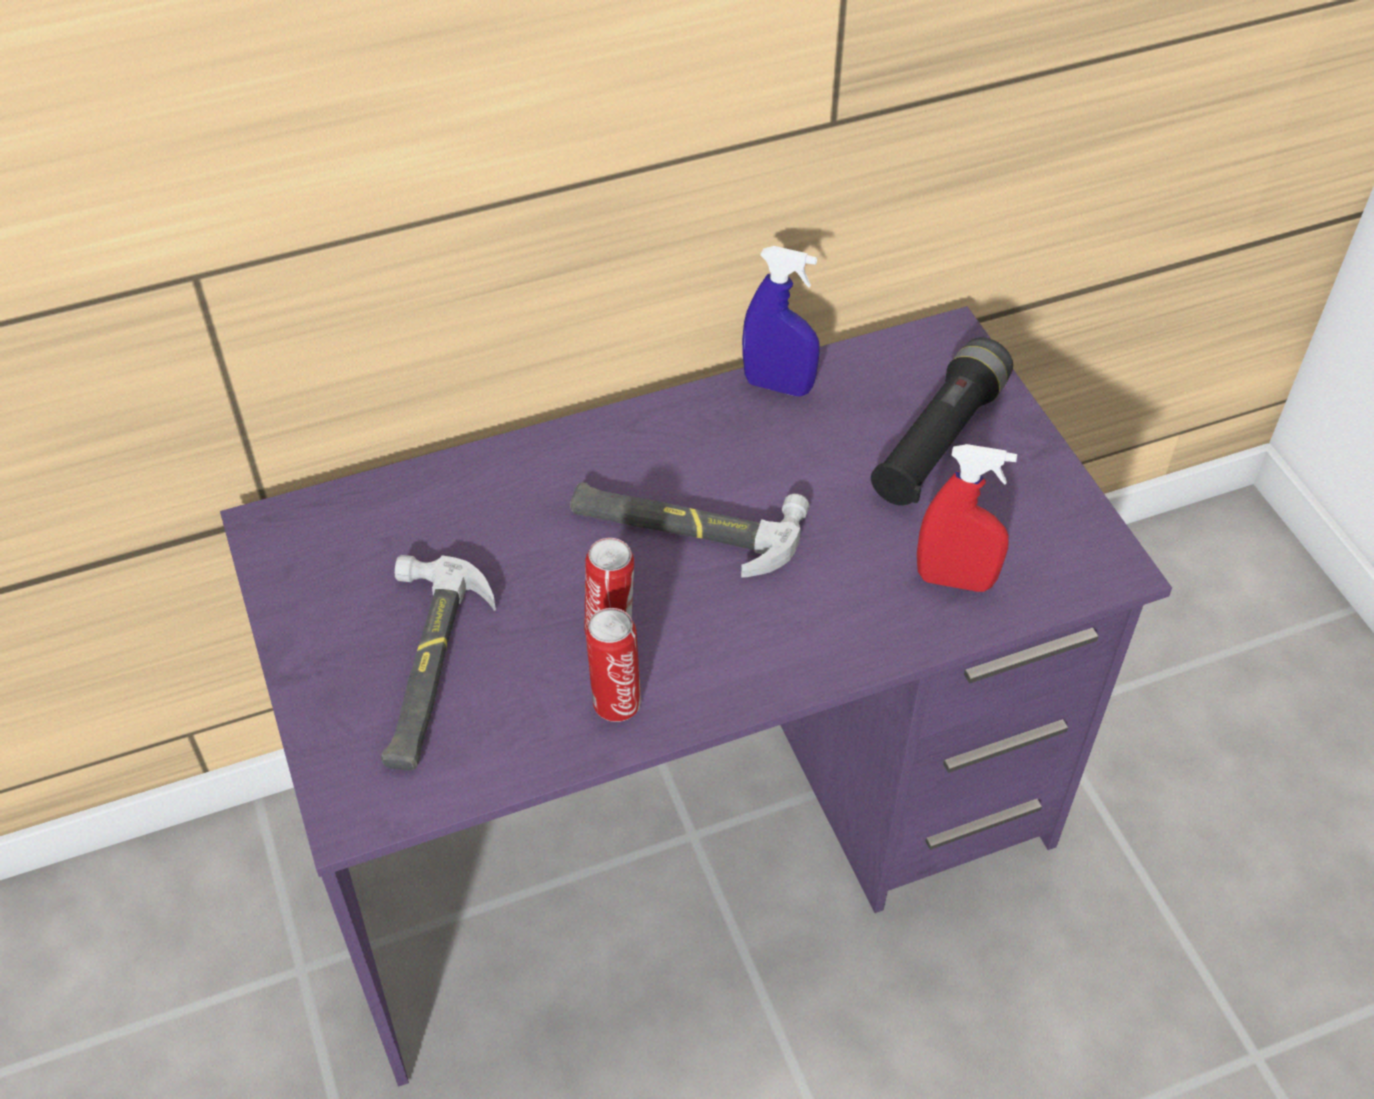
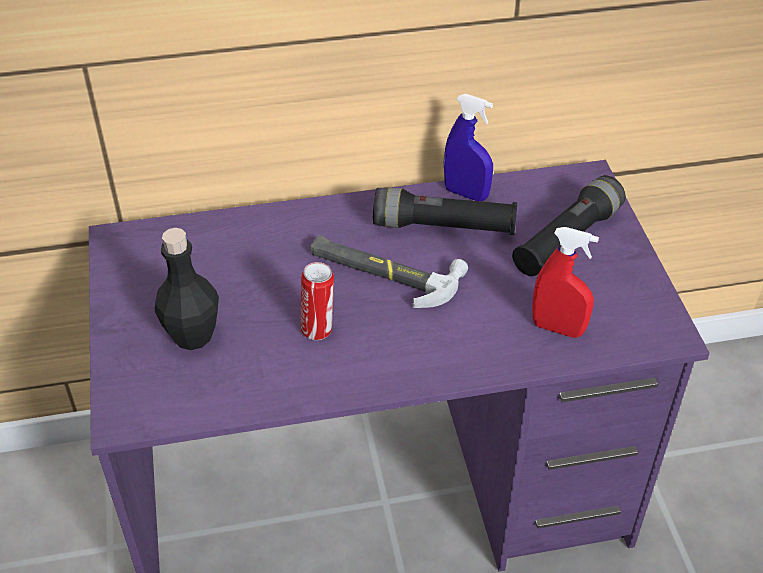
camera: 10 degrees right, 5 degrees down
(425, 667) = (192, 335): hammer -> black bottle
(616, 702) = (311, 373): can -> none
(758, 443) = (444, 227): none -> black flashlight

